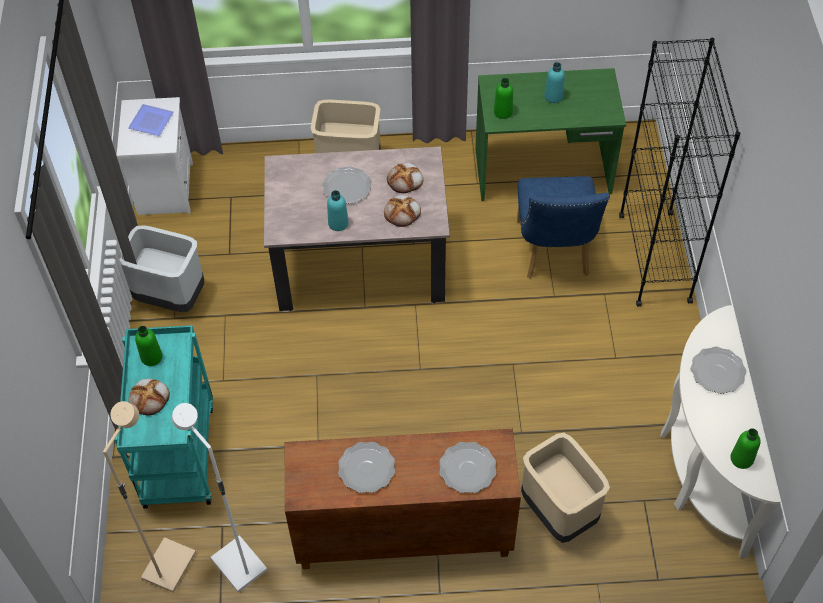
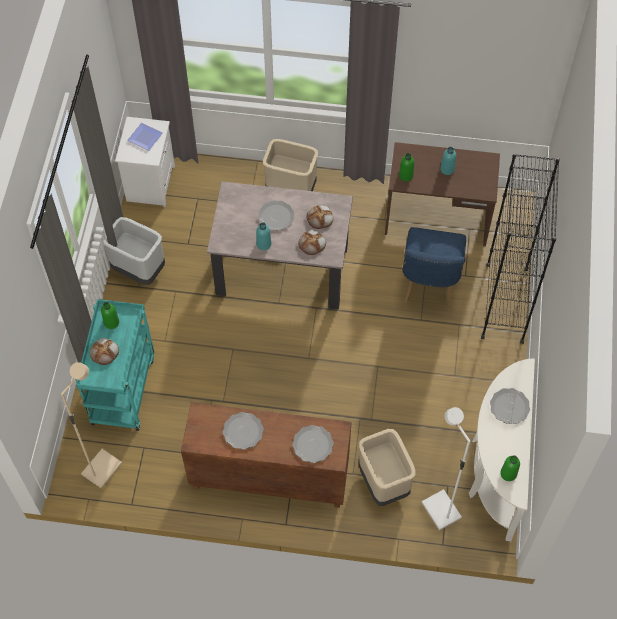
camera: 10 degrees right, 5 degrees up
(237, 565) = (149, 477): white floor lamp -> white floor lamp (440, 510)
(543, 172) = (437, 219): green desk -> brown desk

